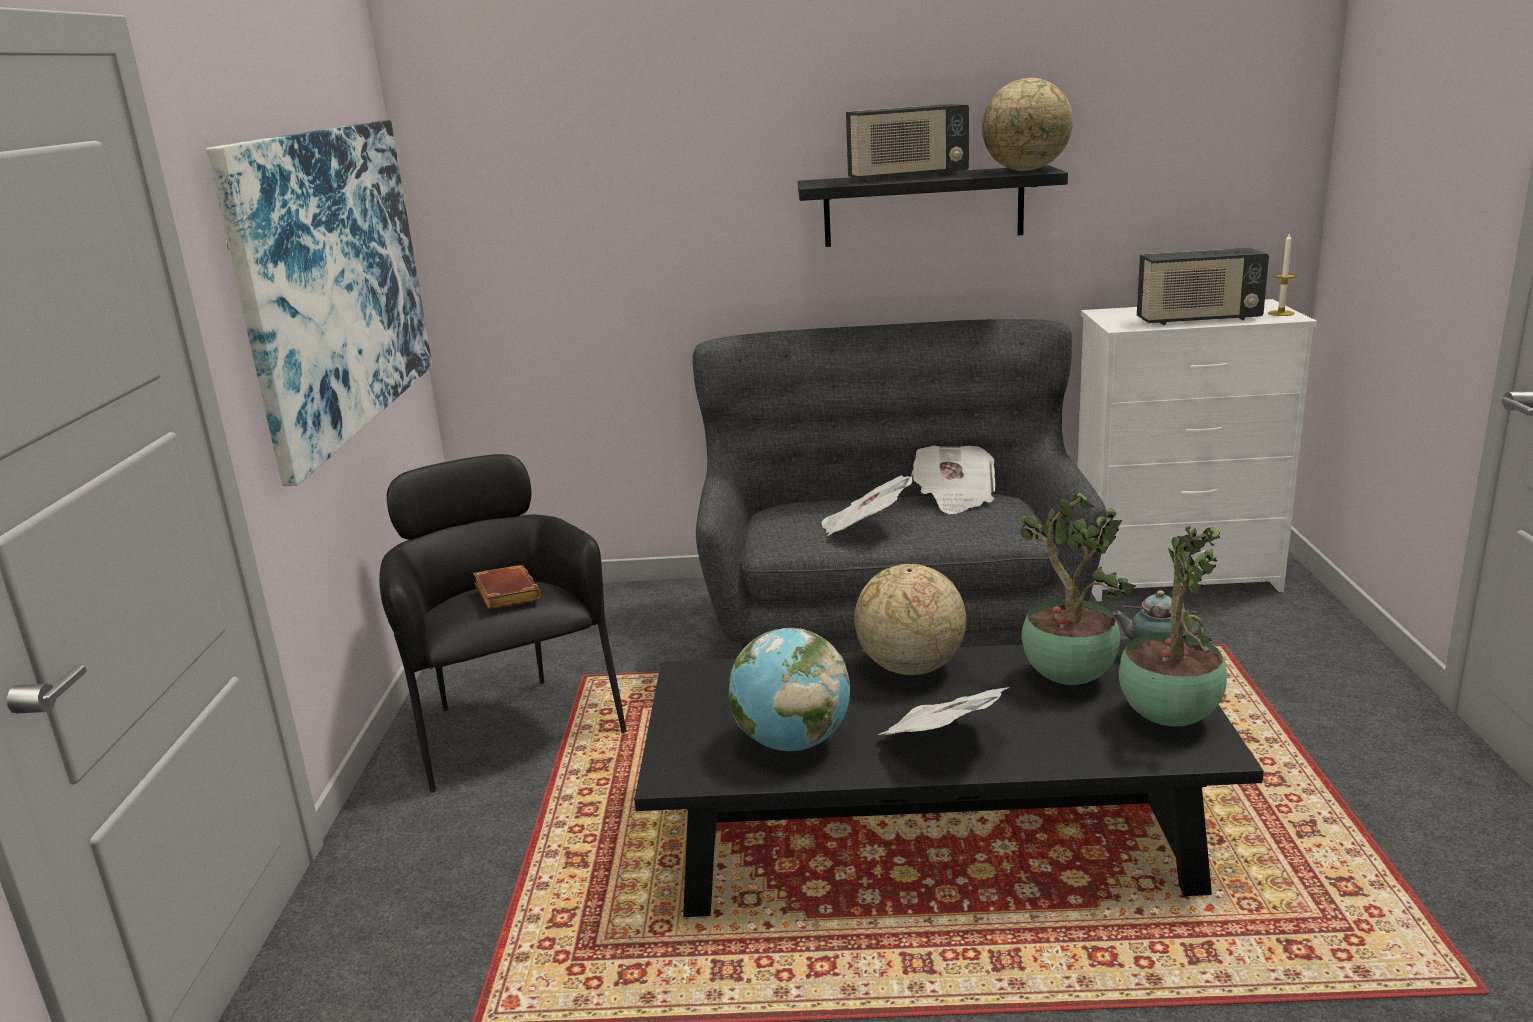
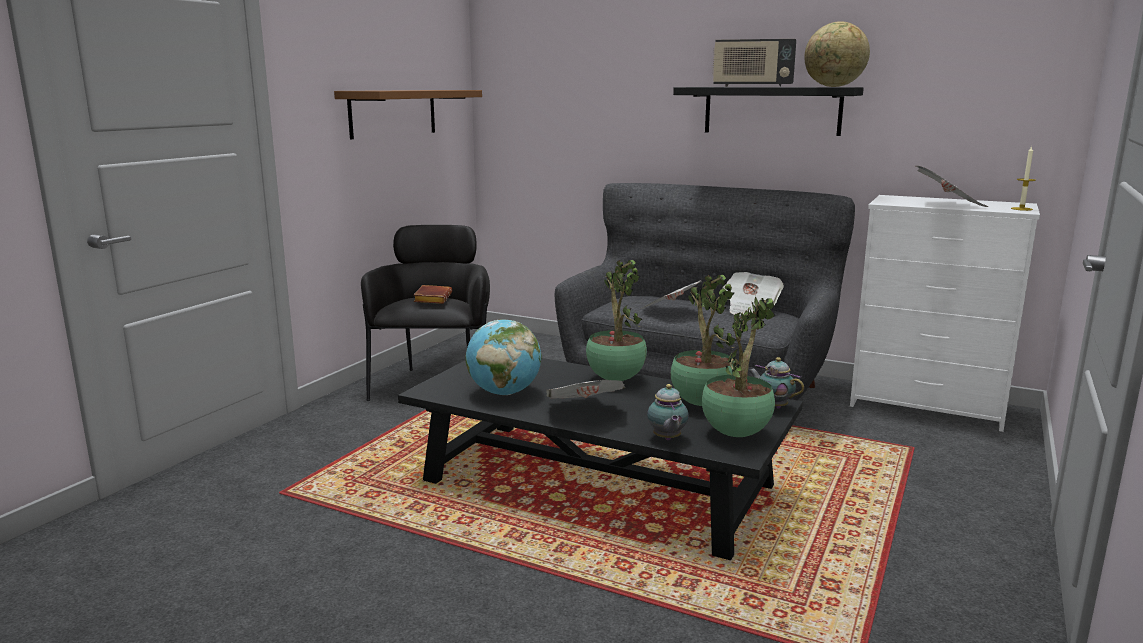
camera: 25 degrees right, 5 degrees down
(335, 281) = (393, 113): picture -> brown shelf
(910, 667) = (615, 379): globe -> potted plant
(1102, 756) = (667, 439): none -> teapot
(1198, 320) = (948, 205): radio -> newspaper

